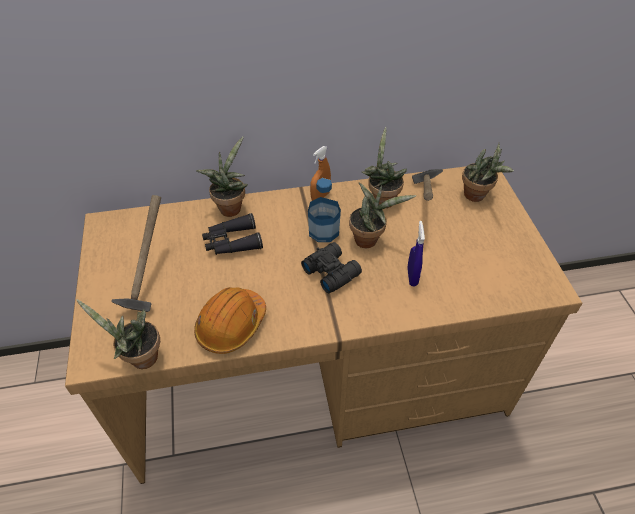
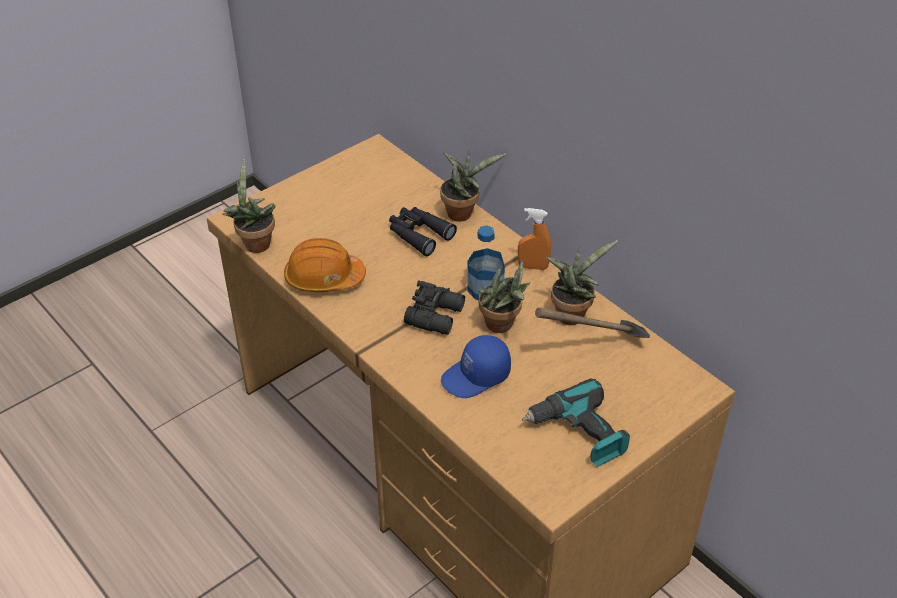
camera: 60 degrees right, 5 degrees down
(149, 279) = (336, 207): hammer -> none
(412, 277) = (476, 376): blue spray bottle -> blue cap
(477, 196) = (651, 391): potted plant -> none
(498, 247) = (578, 433): none -> power drill

